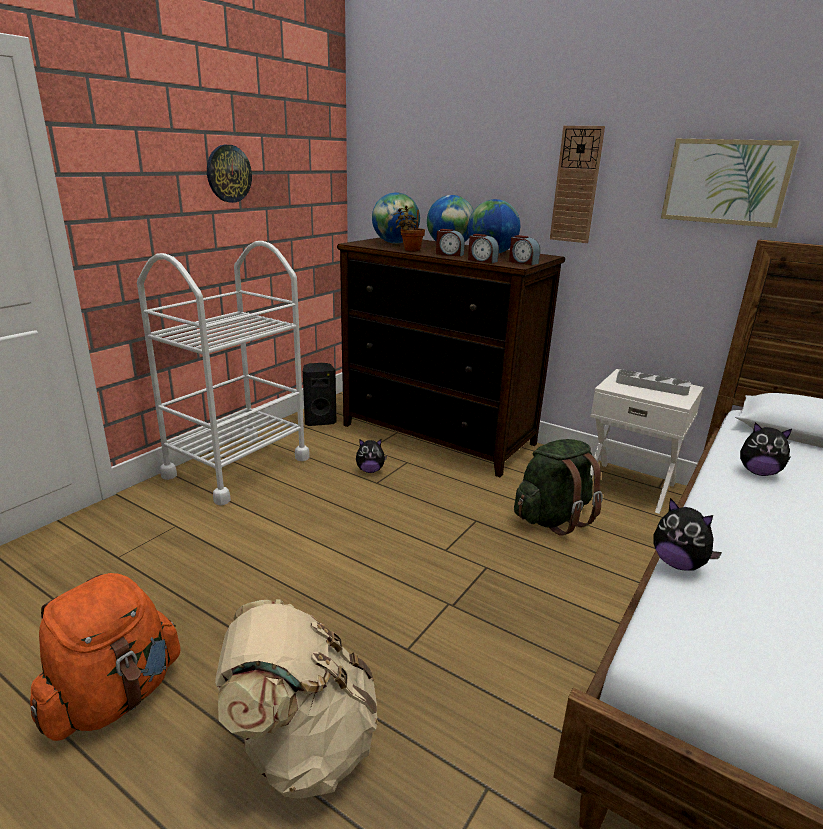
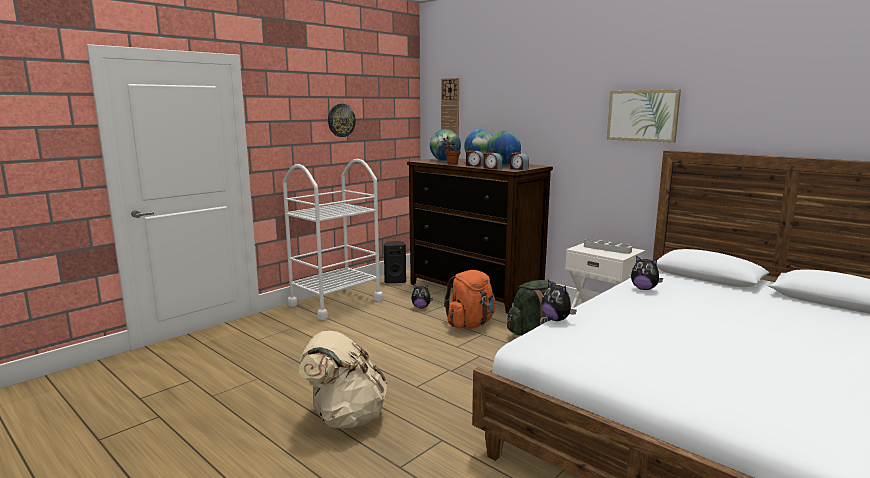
camera: 10 degrees right, 10 degrees down
(114, 697) = (250, 393): orange backpack -> orange backpack (470, 324)
(576, 185) = (556, 121): wall clock -> wall clock (450, 109)

